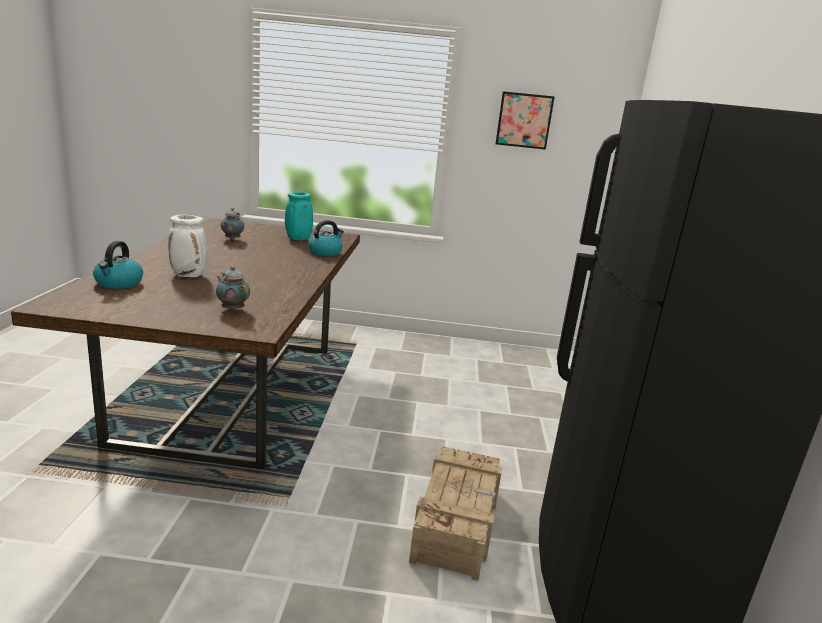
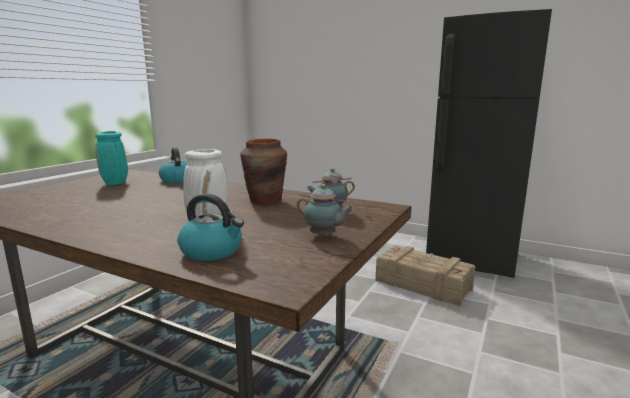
camera: 65 degrees left, 5 degrees down
(231, 239) = (75, 203): teapot -> teapot (324, 236)
(262, 285) = (265, 201): none -> brown vase
(524, 120) = (197, 51): picture -> none

